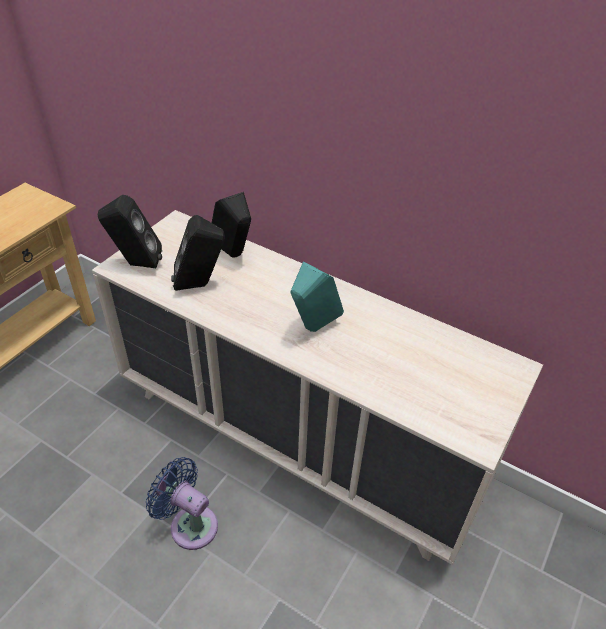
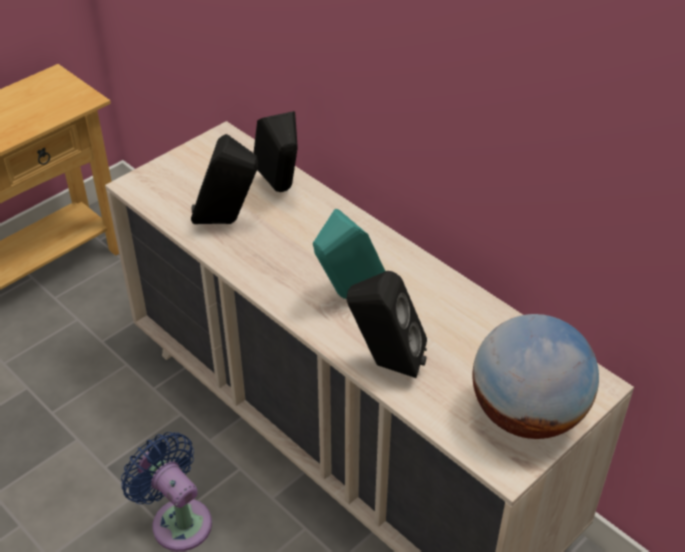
camera: 15 degrees right, 0 degrees up
(136, 264) = (158, 185): black speaker -> black speaker (385, 363)
(477, 399) = (526, 415): none -> globe

